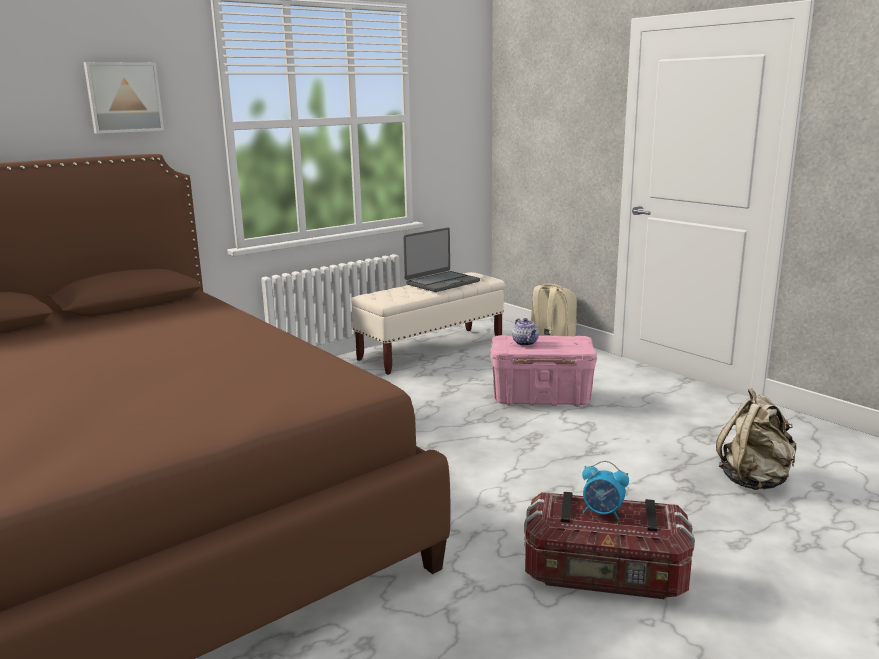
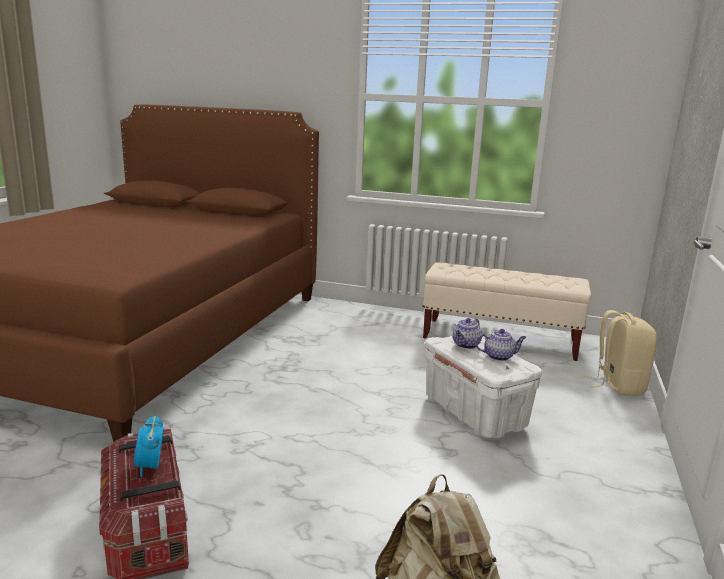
camera: 55 degrees right, 0 degrees up
(124, 97) = (289, 70): picture -> none
(442, 282) = (524, 276): laptop -> none
(540, 398) = (473, 412): pink storage box -> white storage box
(557, 340) = (499, 356): none -> teapot

